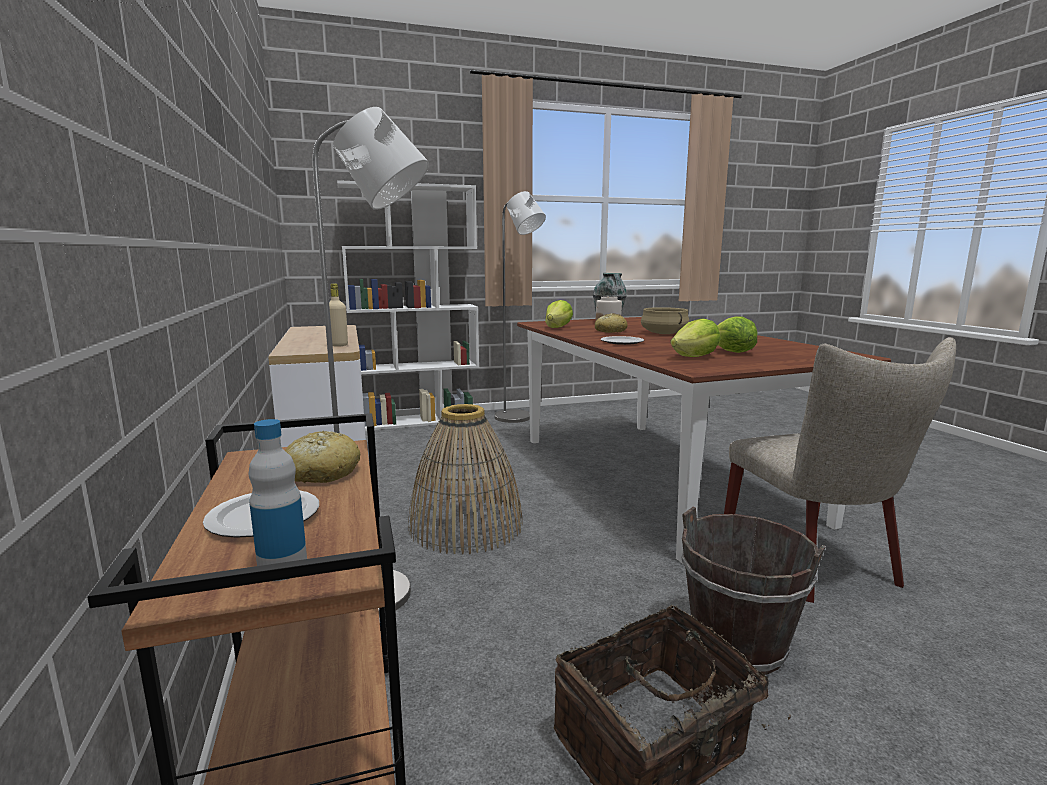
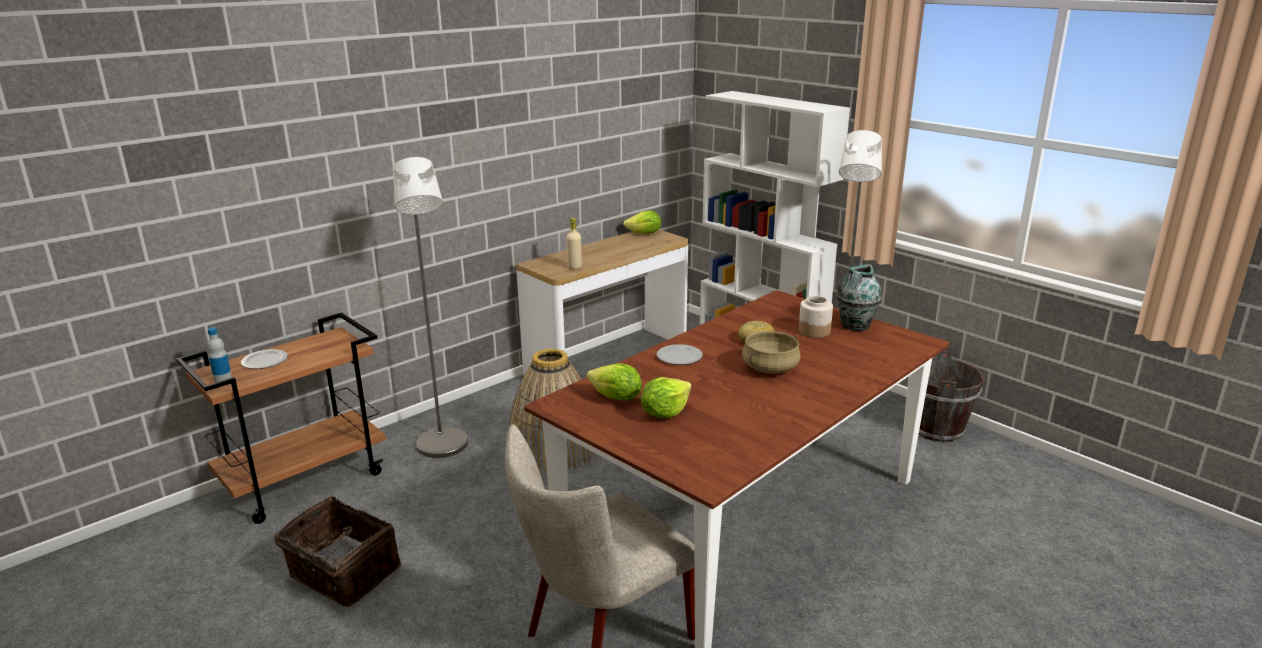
camera: 65 degrees right, 10 degrees up
(321, 473) = (316, 354): bread -> none
(558, 328) = (751, 314): lettuce -> lettuce (644, 234)
(738, 645) = (450, 598): brown bucket -> brown bucket (937, 429)

